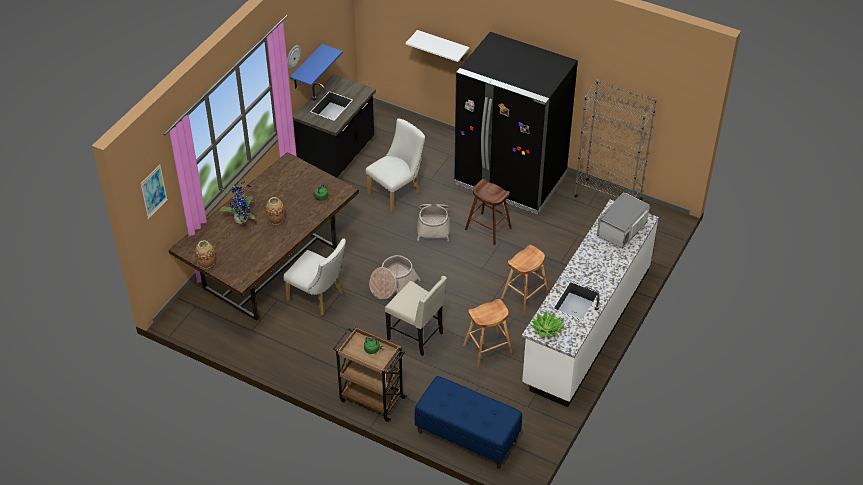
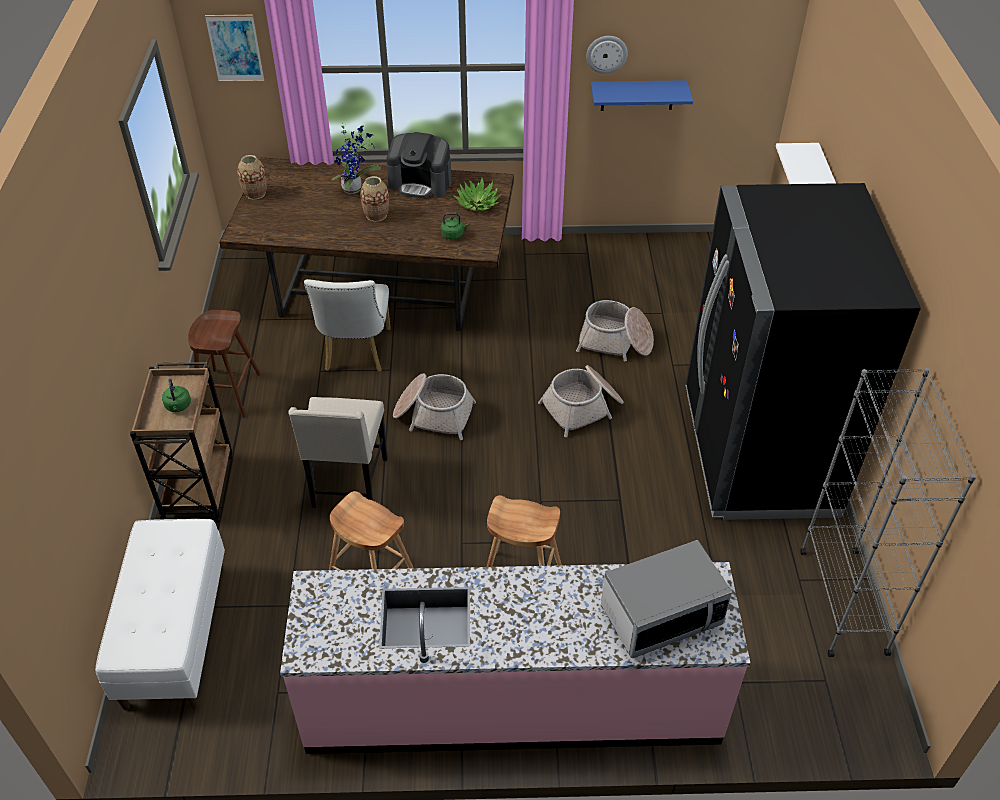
camera: 60 degrees right, 0 degrees up
(262, 191) = (420, 183): none -> coffee machine
(338, 156) = (629, 260): black counter -> none
(397, 192) = (615, 342): white chair -> basket
(467, 436) = (174, 634): blue bench -> white bench
(488, 229) = (629, 472): brown stool -> brown stool (228, 393)
(547, 329) = (326, 602): potted plant -> potted plant (477, 203)
(586, 326) = (512, 700): white counter -> pink counter
(621, 230) = (661, 615): microwave -> microwave turned 150 degrees clockwise

